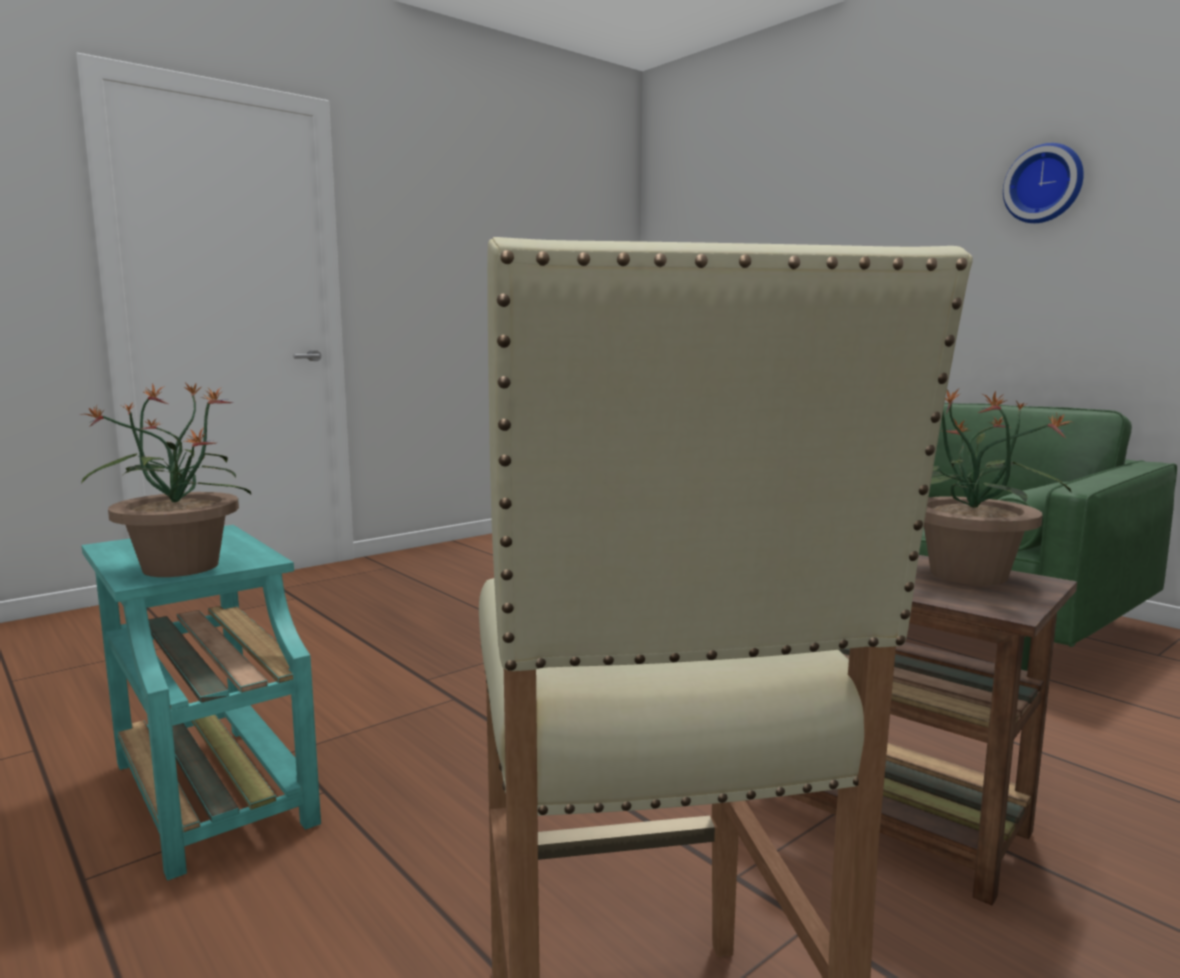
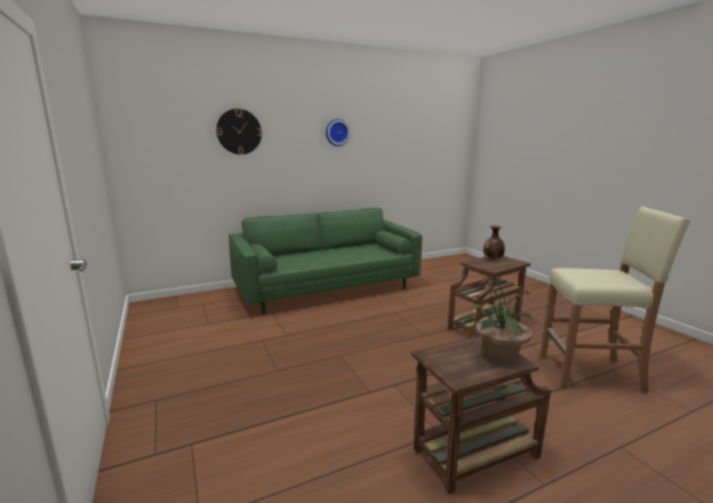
camera: 75 degrees left, 5 degrees up
(210, 790) = (473, 454): turquoise side table -> brown side table
(810, 215) = (239, 132): none -> wall clock
(969, 575) = (493, 259): potted plant -> vase

